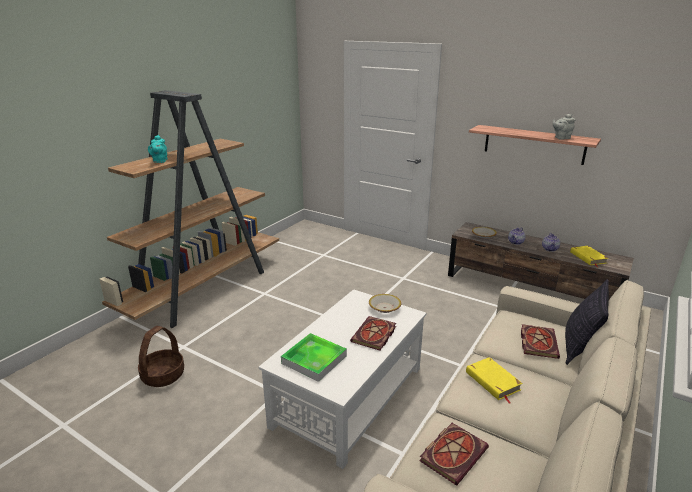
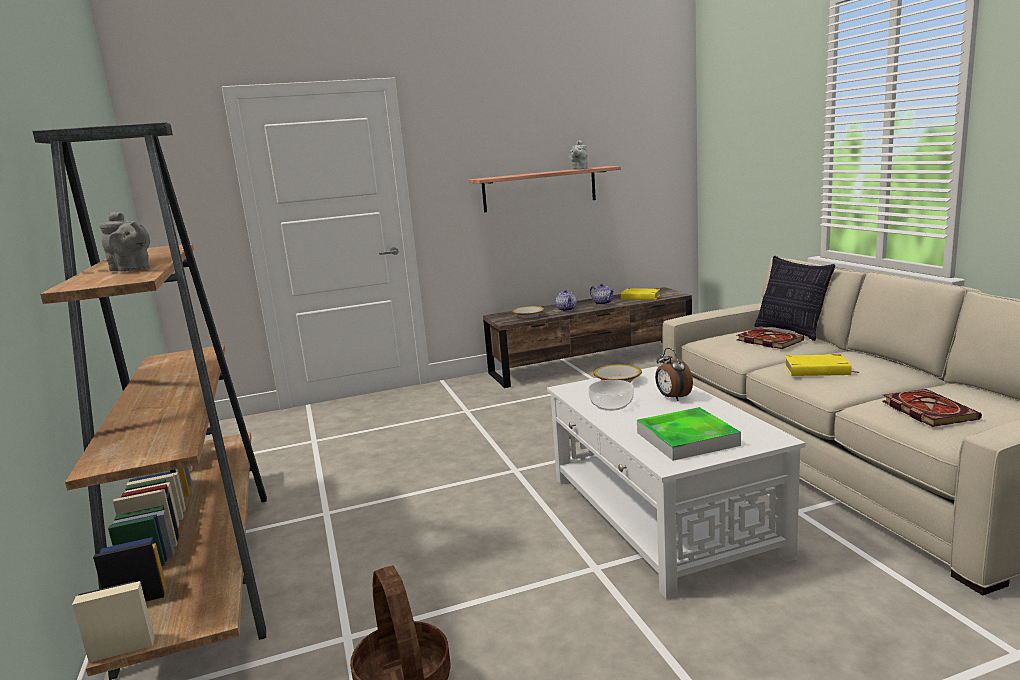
camera: 50 degrees left, 10 degrees down
(160, 161) = (132, 270): turquoise teapot -> grey teapot
(344, 318) = (611, 405): none -> bowl
(374, 335) = (672, 397): book -> alarm clock

